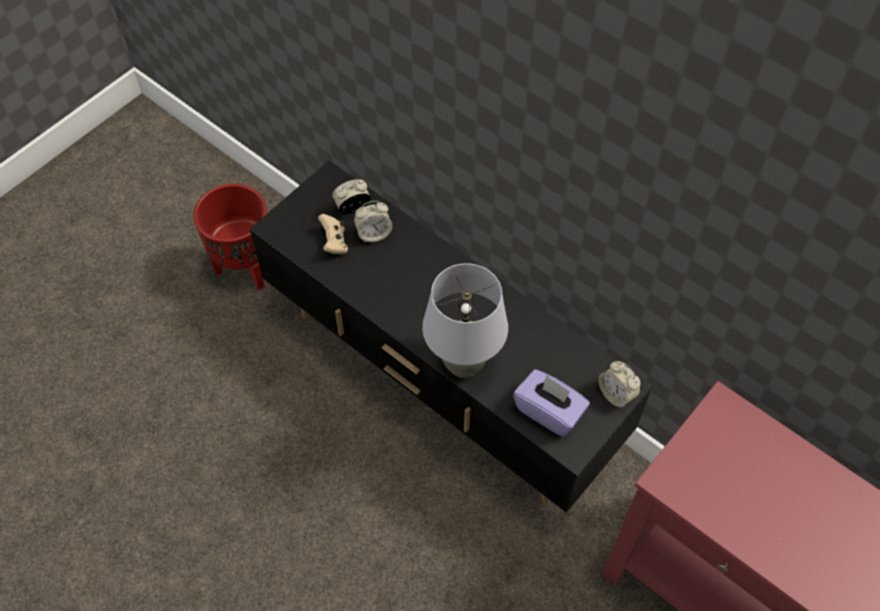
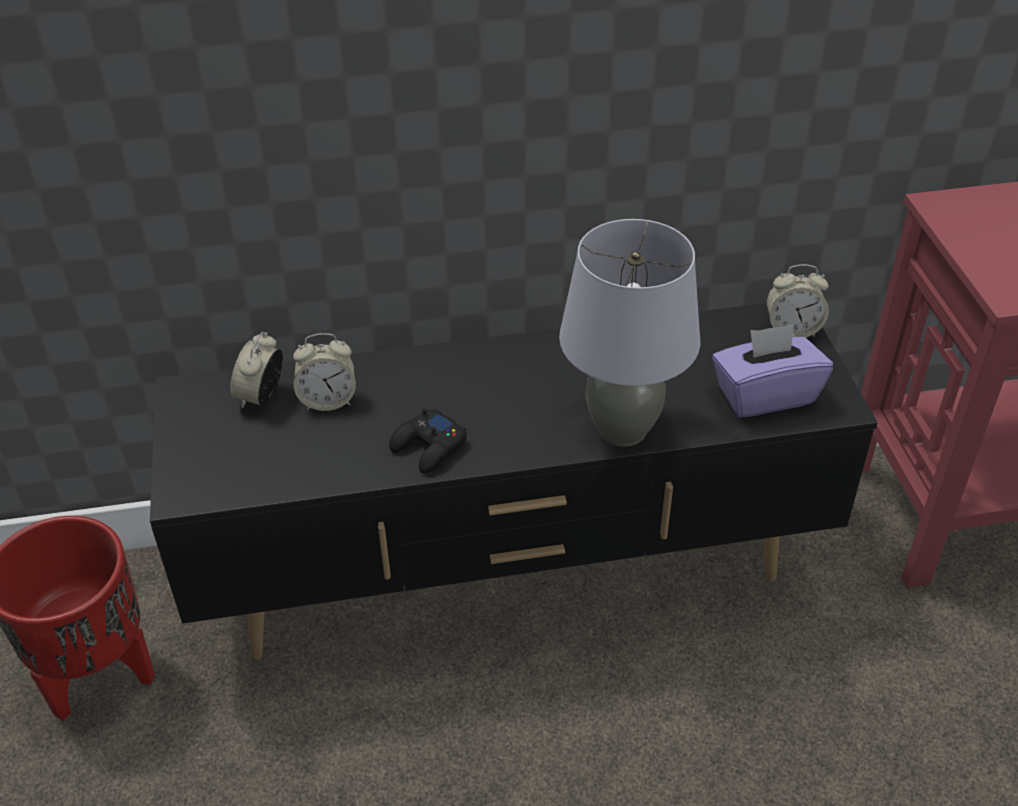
camera: 50 degrees left, 15 degrees down
(334, 242) = (292, 444): beige game controller -> none
(374, 234) = (328, 400): alarm clock -> alarm clock turned 60 degrees clockwise
(380, 295) = (429, 447): none -> black game controller

